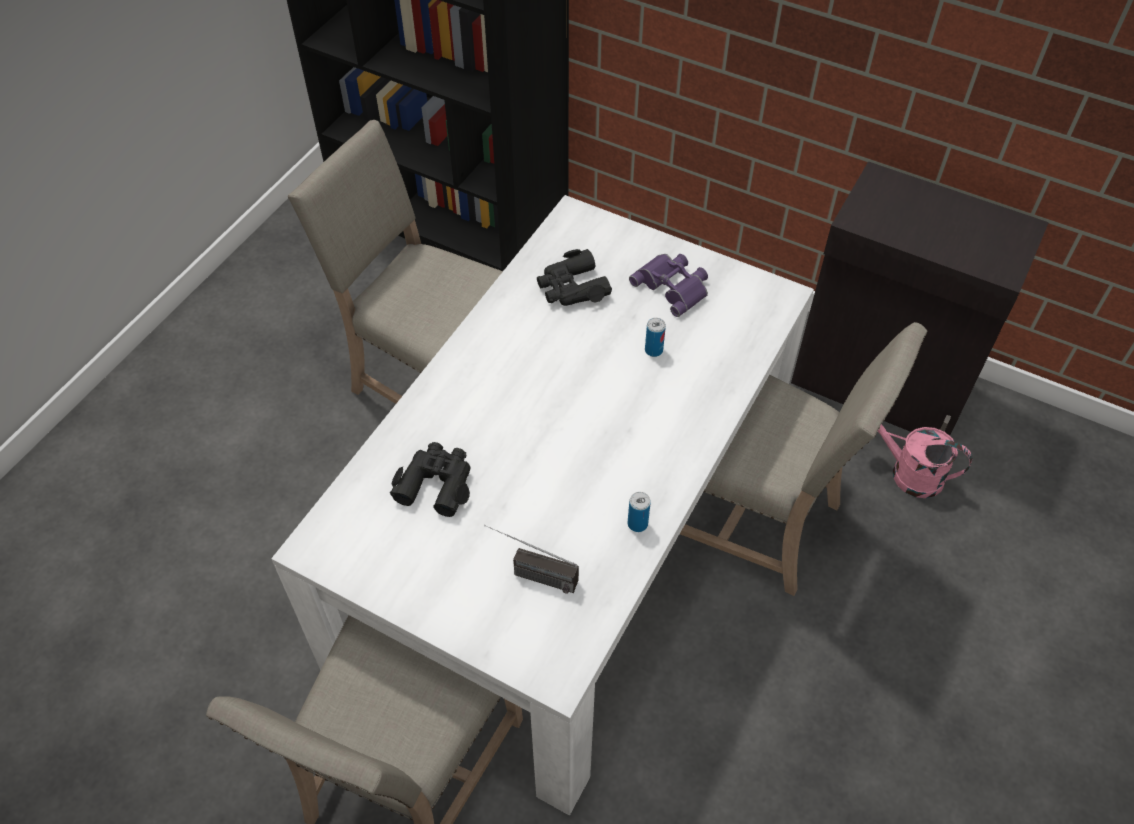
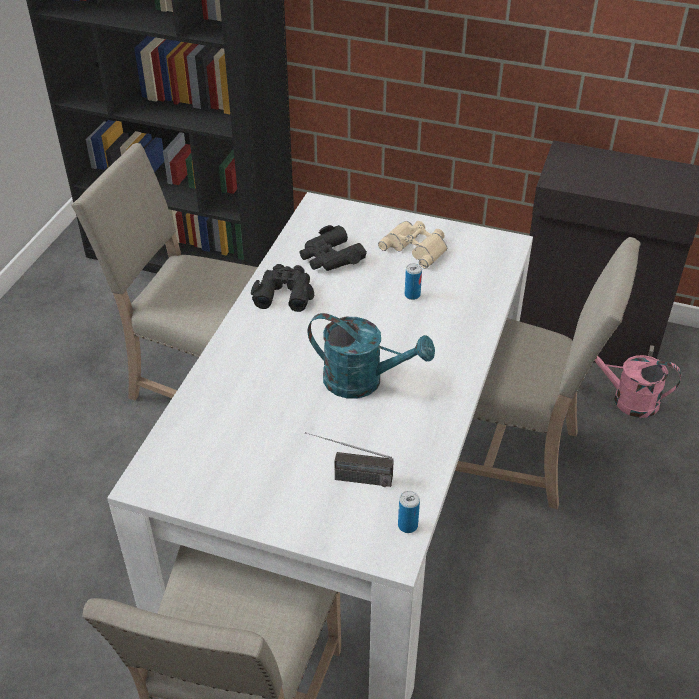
camera: 10 degrees left, 10 degrees down
(436, 483) = (247, 417): black binoculars -> black binoculars (284, 293)
(573, 456) = (363, 381): none -> turquoise watering can
(637, 524) = (433, 425): can -> can (407, 525)
(673, 286) = (416, 247): purple binoculars -> beige binoculars

